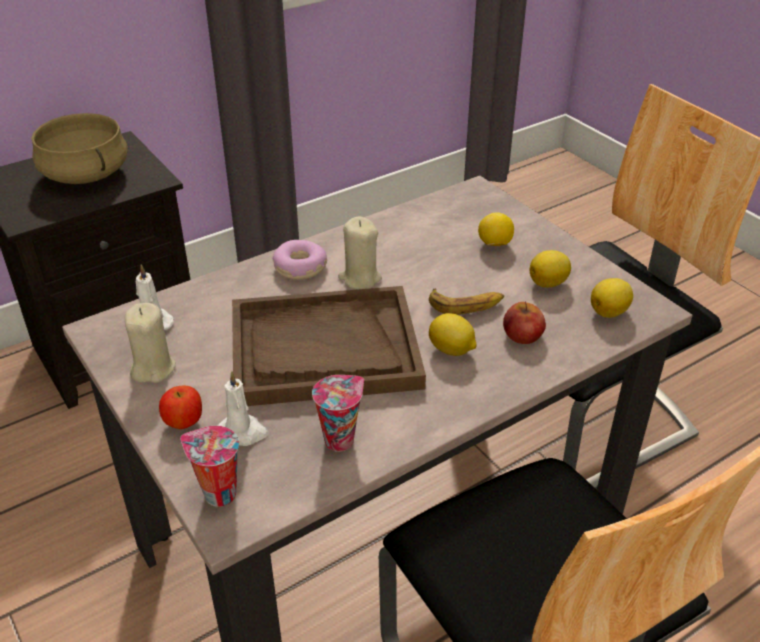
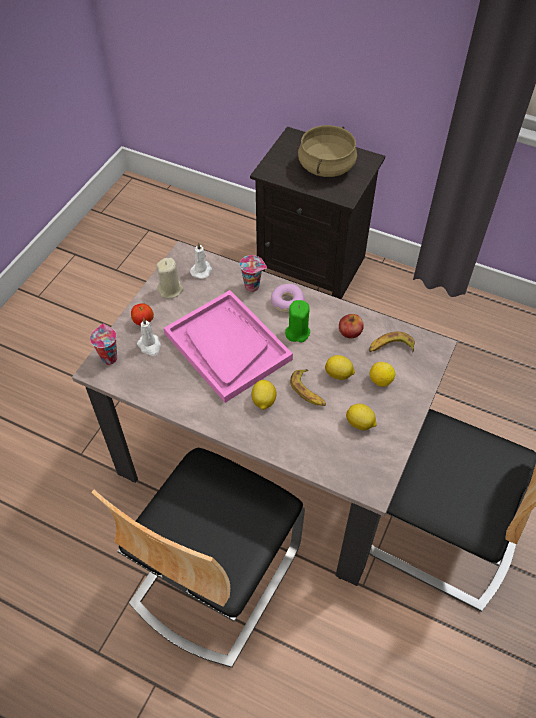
camera: 60 degrees right, 15 degrees up
(324, 349) = (227, 346): brown tray -> pink tray
(340, 439) = (168, 384): cup -> cup (253, 286)
(360, 278) = (297, 332): beige candle -> green candle
(450, 219) = (390, 347): none -> banana
(522, 335) = (300, 429): apple -> apple (350, 331)
(609, 312) = (353, 466): lemon -> lemon (339, 375)

